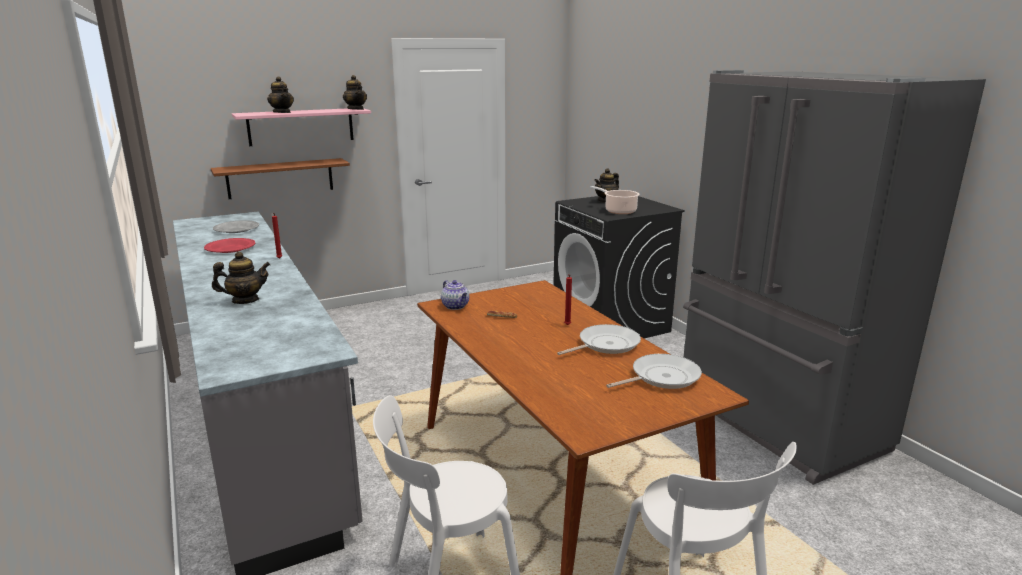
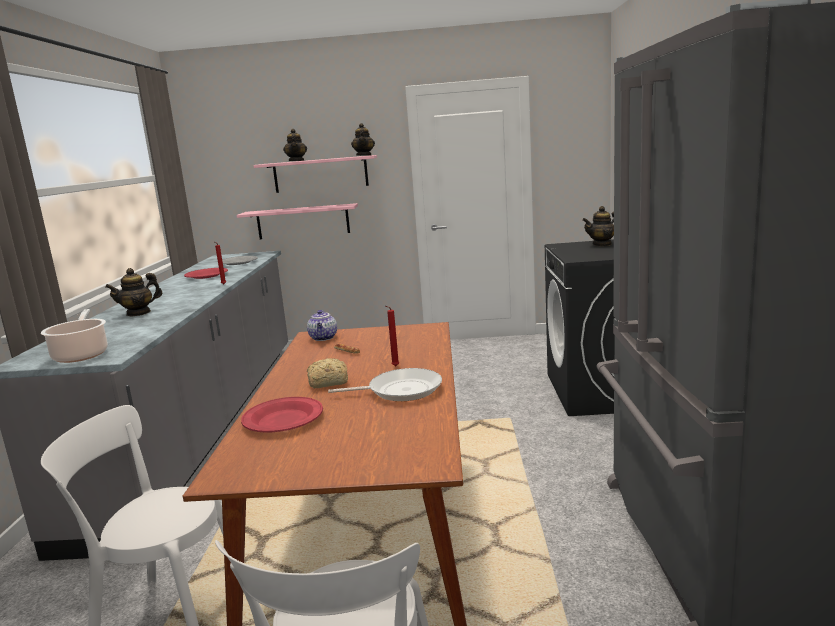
camera: 30 degrees right, 5 degrees down
(245, 300) = (139, 313): teapot -> teapot turned 135 degrees clockwise
(280, 178) = (303, 221): brown shelf -> pink shelf
(533, 346) = (327, 382): none -> bread
(552, 383) = (283, 420): none -> red plate
(618, 211) = (597, 254): cooking pot -> cooking pot (81, 354)
(661, 377) = (401, 434): frying pan -> none

